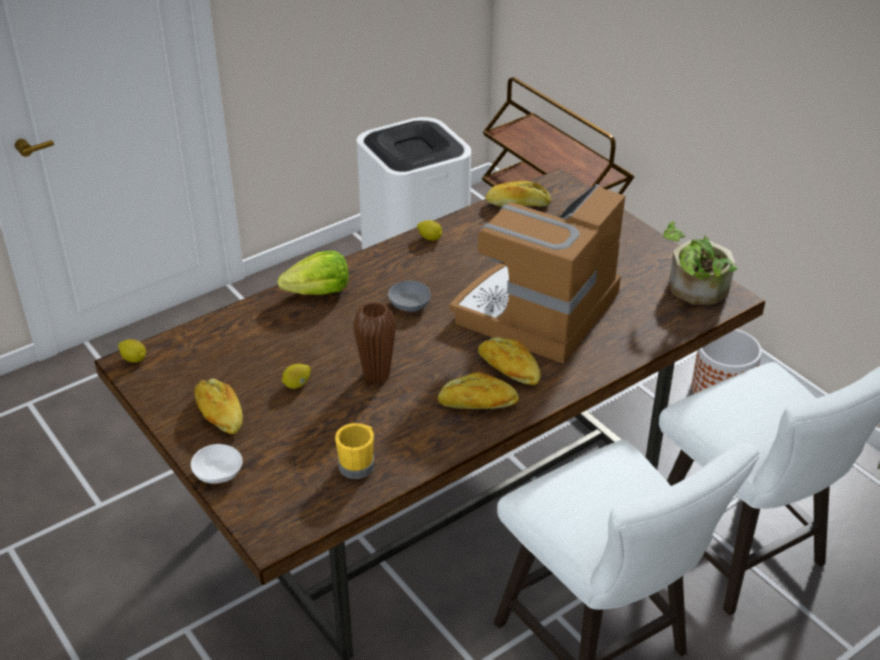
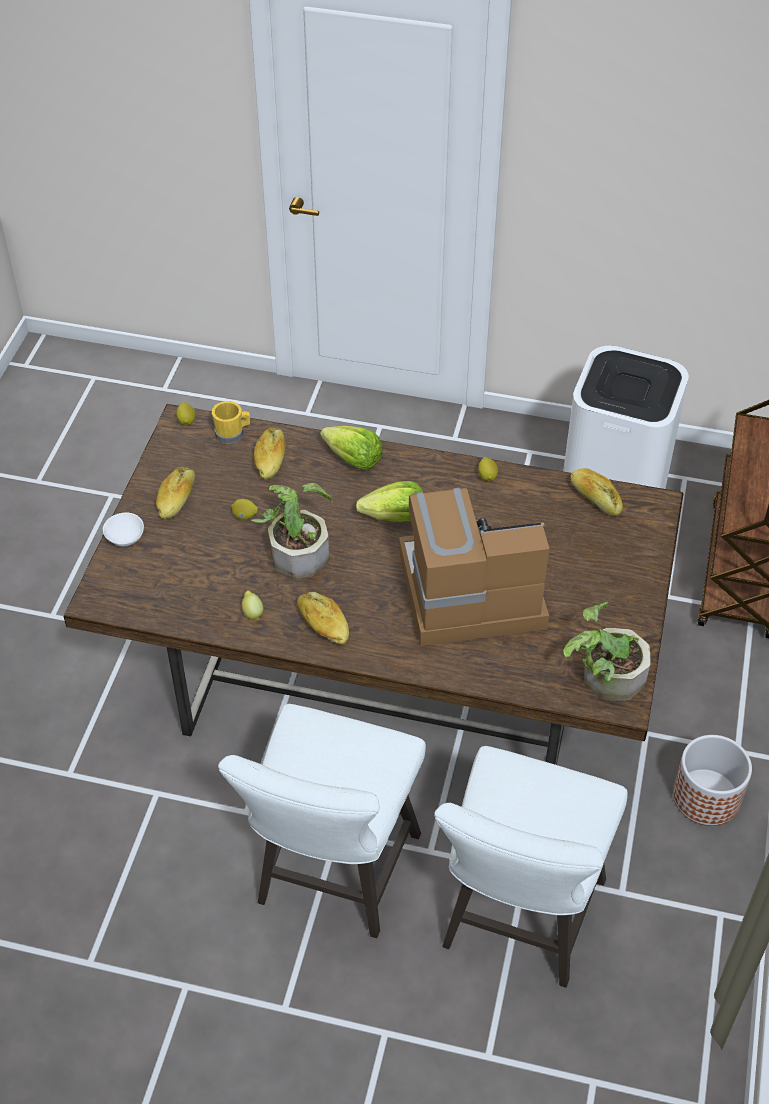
camera: 50 degrees right, 10 degrees up
(358, 463) = (200, 599): yellow mug -> yellow mug (232, 434)
(376, 375) = (297, 550): brown vase -> potted plant
(411, 304) = (394, 517): grey bowl -> lettuce
(414, 439) = (252, 612): none -> lemon
(508, 370) = (378, 618): bread -> bread (270, 459)

